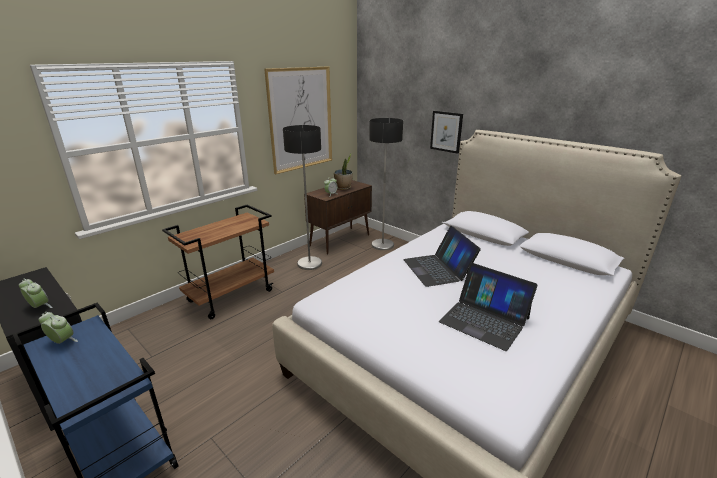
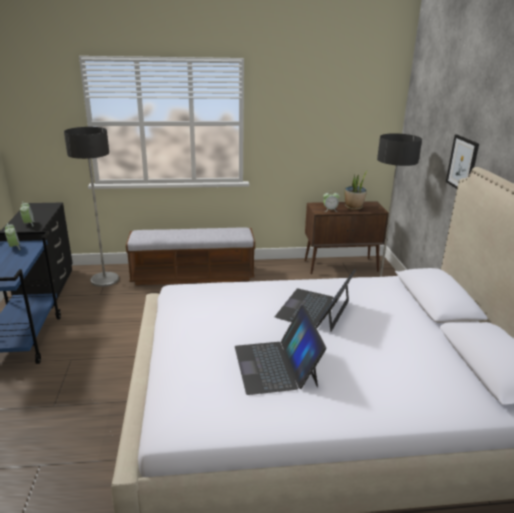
camera: 40 degrees right, 0 degrees up
(231, 295) = (193, 276): brown cart -> bench
(301, 119) = (317, 122): picture -> none
(309, 263) = (284, 276): floor lamp -> floor lamp (105, 280)

